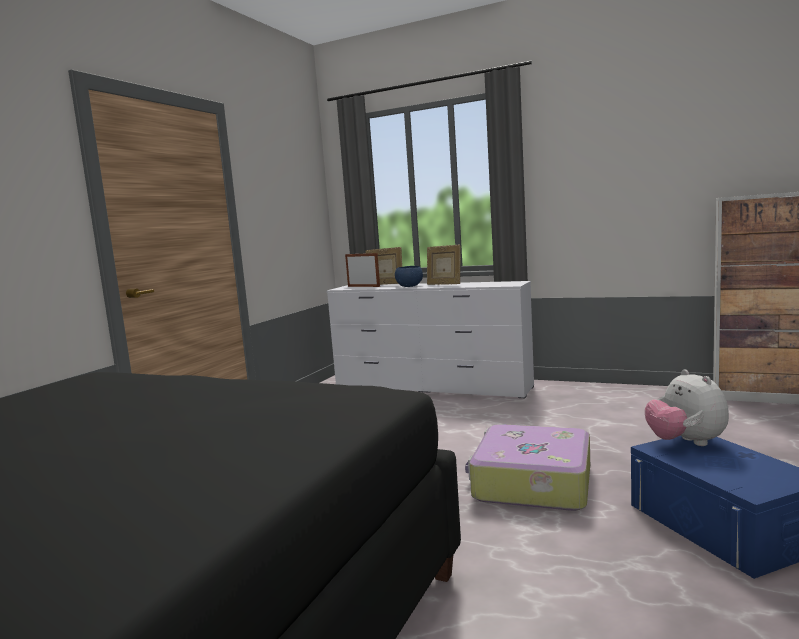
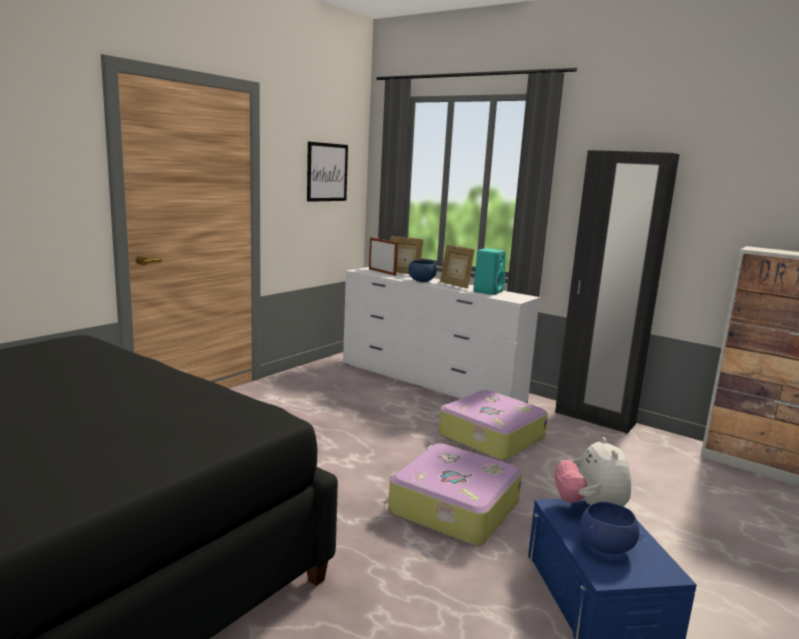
camera: 10 degrees right, 5 degrees up
(293, 194) = (327, 172): none -> picture
(480, 283) = (488, 291): none -> turquoise speaker
(521, 419) = (490, 437): none -> suitcase
(602, 388) = (594, 418): none -> black wardrobe
(731, 470) = (606, 548): none -> blue bowl

